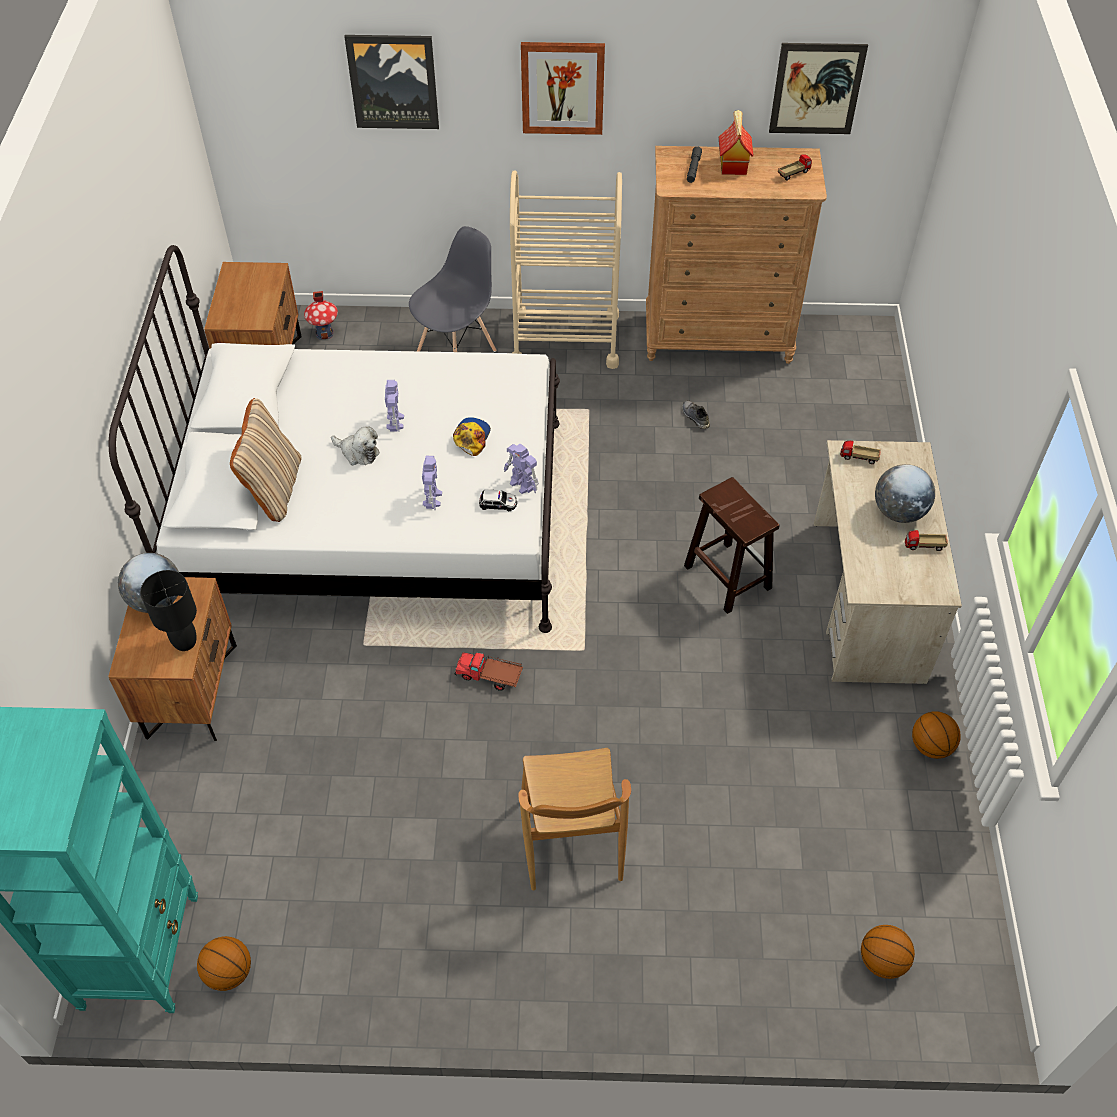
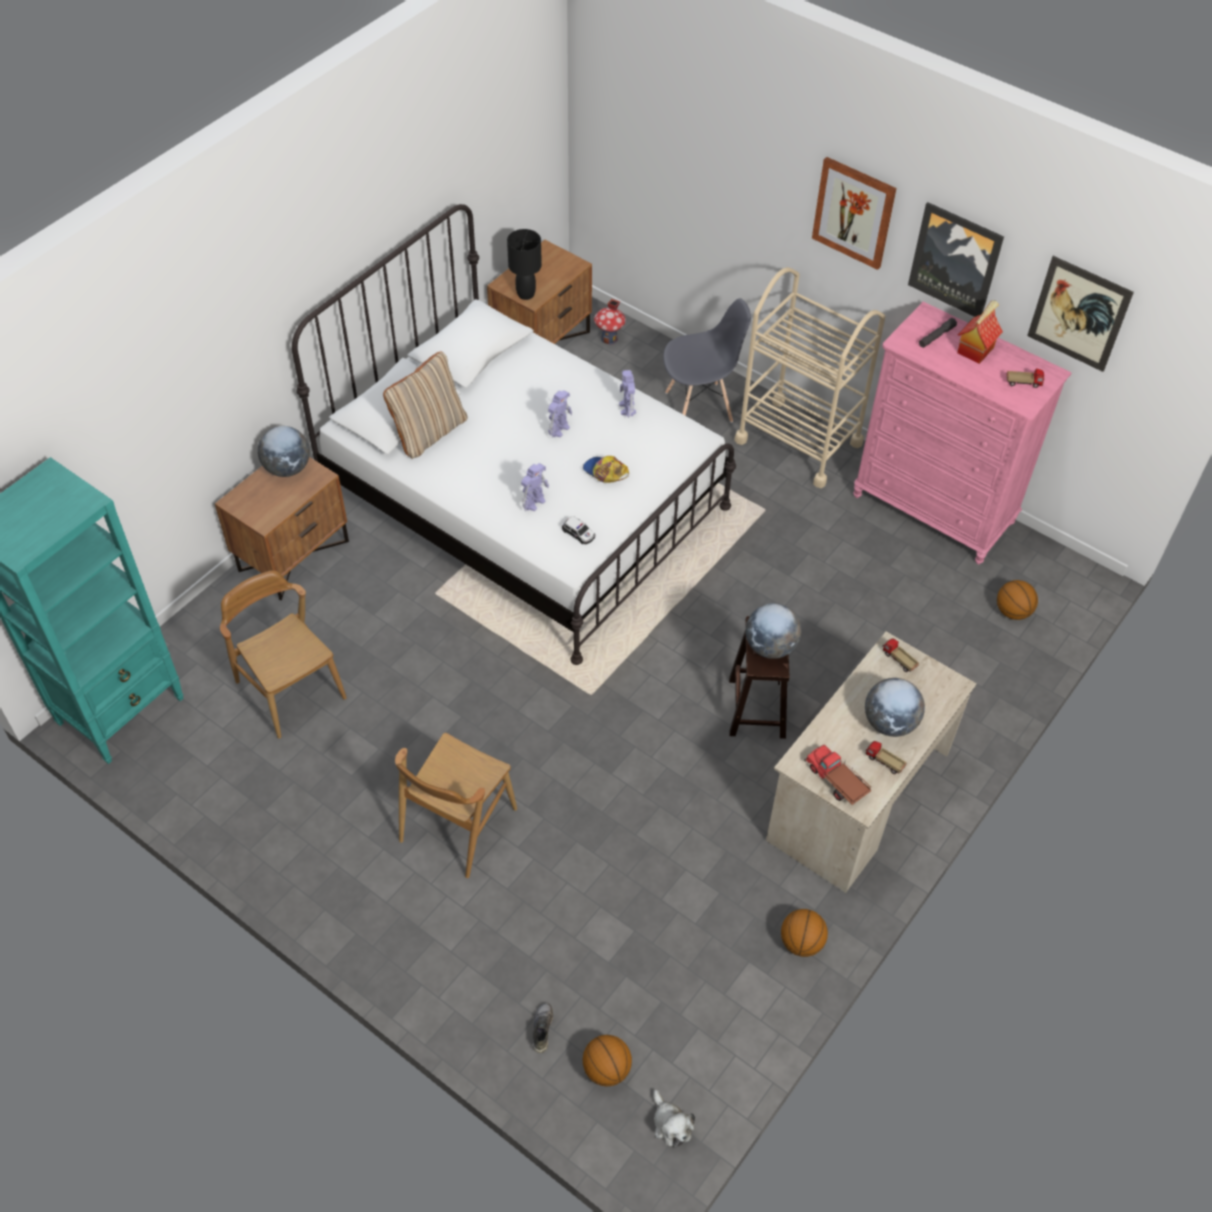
camera: 35 degrees right, 0 degrees up
(185, 642) = (281, 509): black table lamp -> black table lamp (526, 294)
(229, 973) = (161, 761): basketball -> basketball (1012, 612)
(302, 818) = (290, 689): none -> brown chair
(358, 452) = (511, 438): plush toy -> plush toy (670, 1124)
(393, 81) = (718, 146): picture -> picture (955, 260)
(471, 437) = (605, 472): cap -> cap turned 105 degrees counterclockwise
(490, 676) = (504, 671): toy truck -> toy truck (836, 781)
(522, 485) = (610, 529): toy robot -> toy robot (627, 409)
(694, 417) = (850, 564): grey shoe -> grey shoe (541, 1029)
(718, 338) = (933, 509): brown dresser -> pink dresser
(742, 508) = (770, 647): none -> globe

